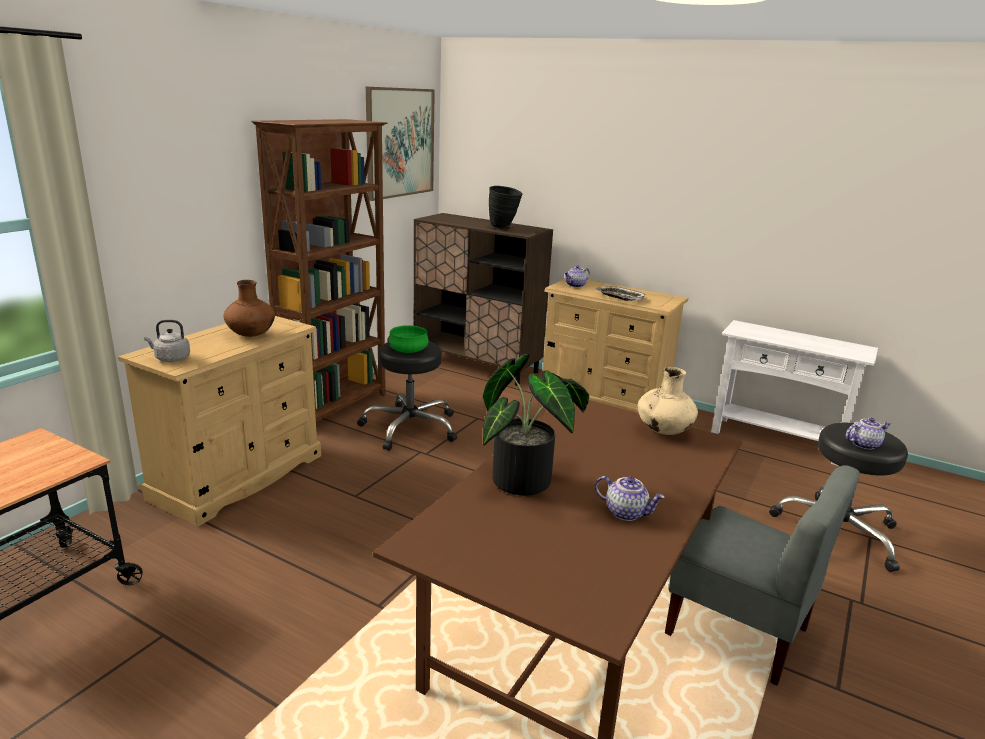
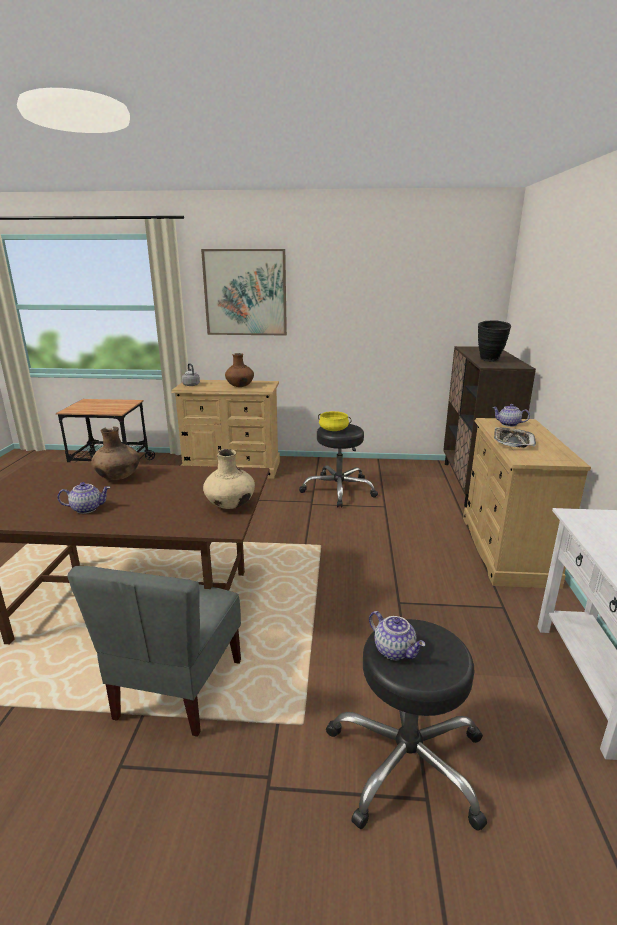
camera: 65 degrees right, 0 degrees up
(336, 407) = (335, 464): brown bookcase -> none
(400, 143) = (451, 281): picture -> picture (245, 293)
(408, 350) = (333, 429): green cooking pot -> yellow cooking pot
(529, 481) = (118, 477): potted plant -> brown vase
(626, 512) = (87, 508): teapot -> teapot turned 105 degrees counterclockwise

